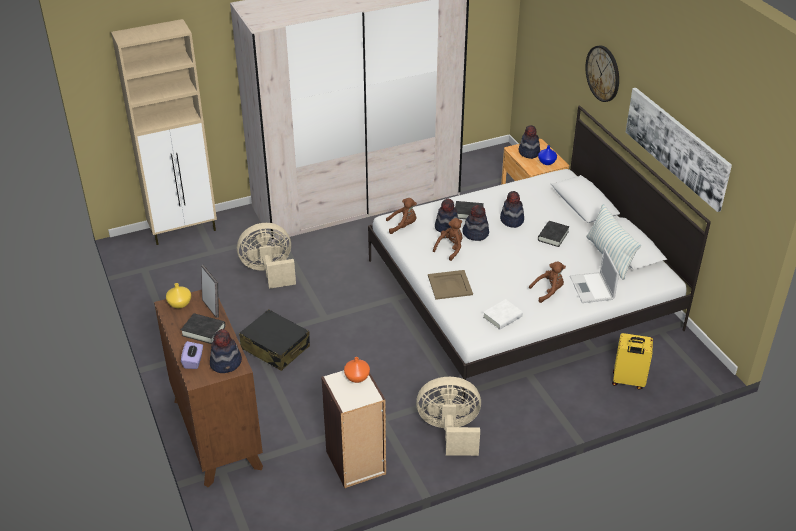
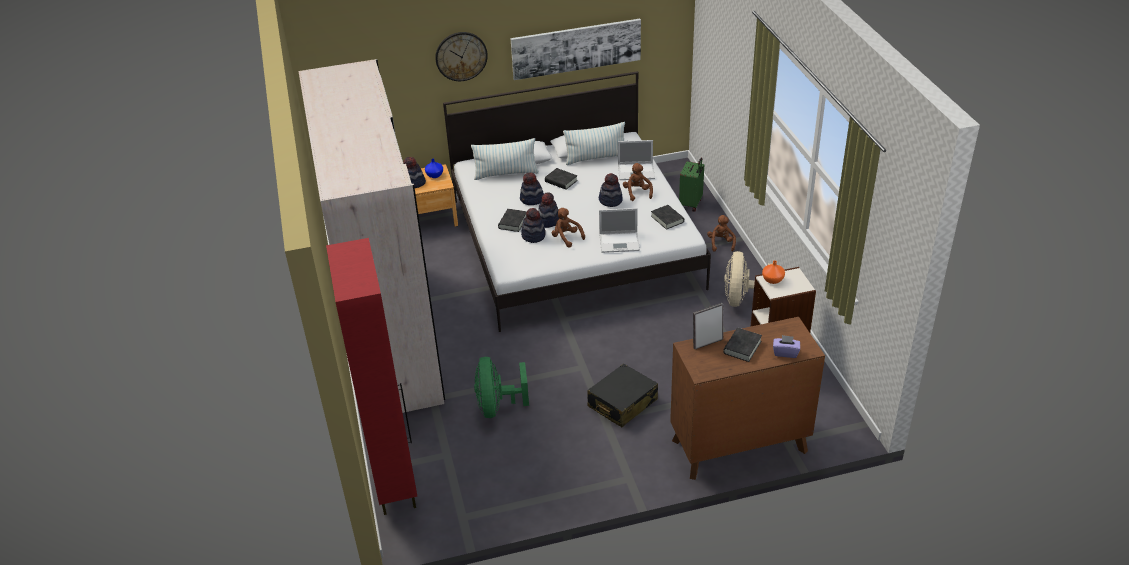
camera: 80 degrees left, 0 degrees up
(180, 304) = (700, 364): yellow vase -> none
(184, 230) = (394, 481): beige cabinet -> red cabinet
(226, 363) = (787, 332): hat -> hat (610, 200)
(269, 272) = (497, 406): beige fan -> green fan
(403, 226) = (521, 263): brown plush toy -> brown plush toy (721, 243)
(450, 285) = (620, 242): beige tray -> laptop
(502, 317) = (667, 219): white book -> black book
(555, 199) = (506, 174): none -> pillow
(628, 381) = (691, 204): yellow suitcase -> green suitcase

